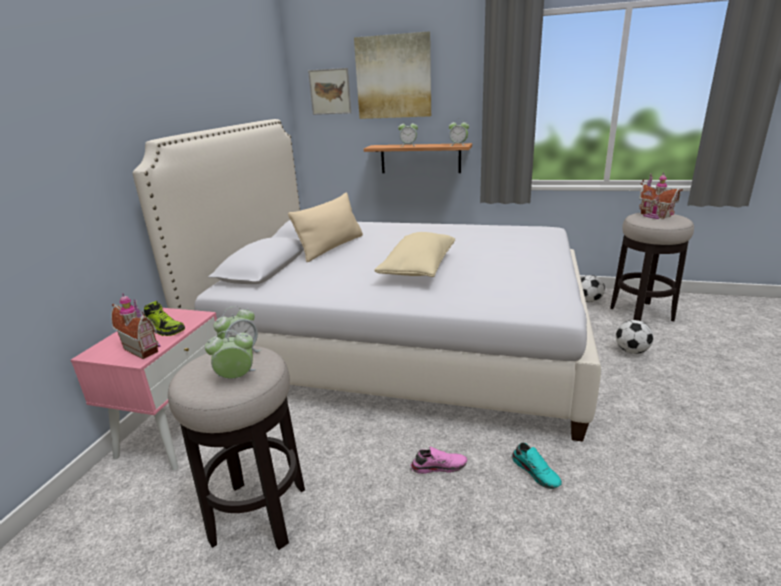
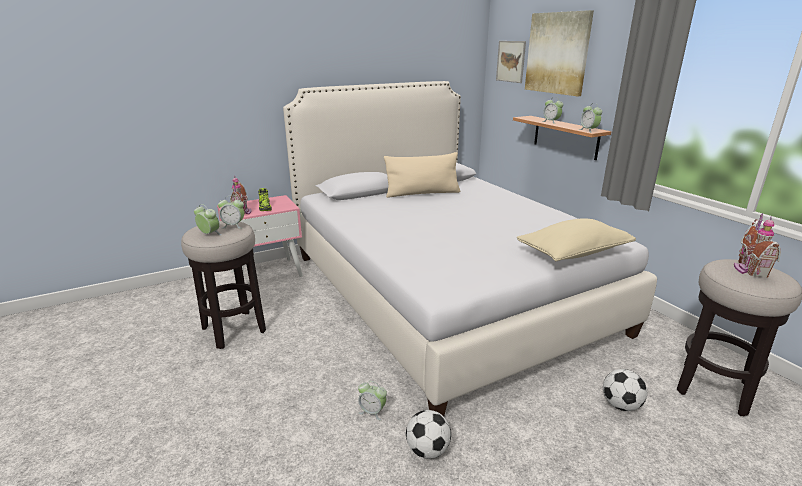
camera: 45 degrees right, 0 degrees up
(418, 269) = (432, 227): beige pillow -> beige pillow (573, 253)
(438, 466) = (332, 368): pink shoe -> none
(536, 472) = (372, 412): turquoise shoe -> alarm clock
(588, 301) = (674, 346): football -> football (427, 450)

